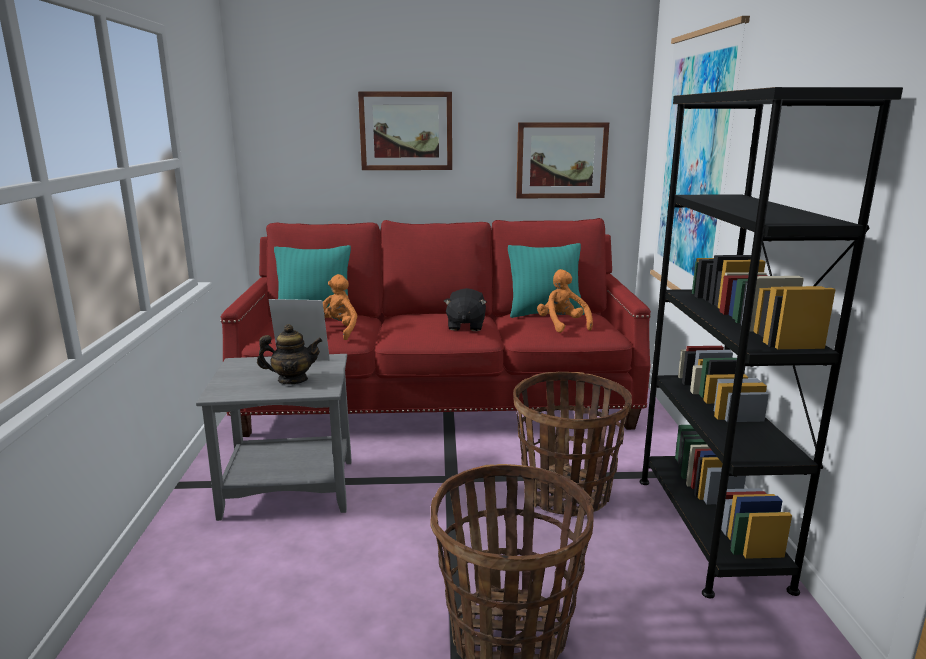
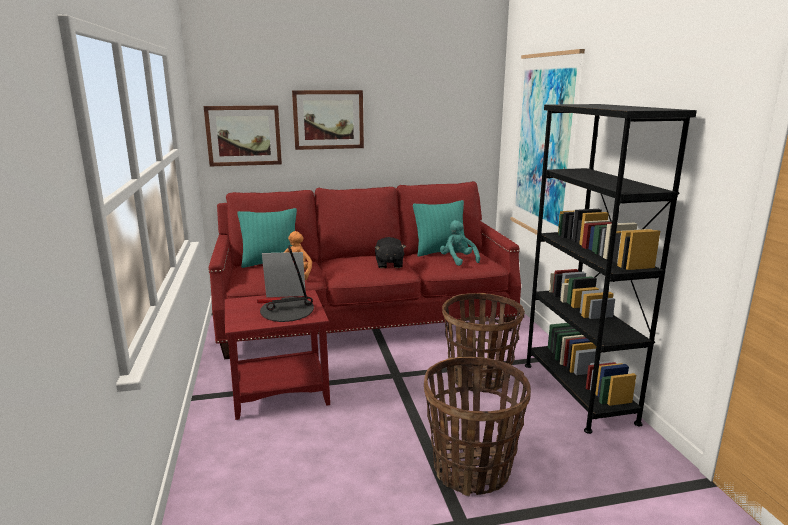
camera: 10 degrees left, 0 degrees up
(288, 490) = (280, 393): grey side table -> red side table
(292, 380) = (287, 311): teapot -> table lamp
(561, 160) = (442, 139): picture -> picture (243, 135)
(562, 325) = (457, 260): orange plush toy -> turquoise plush toy

